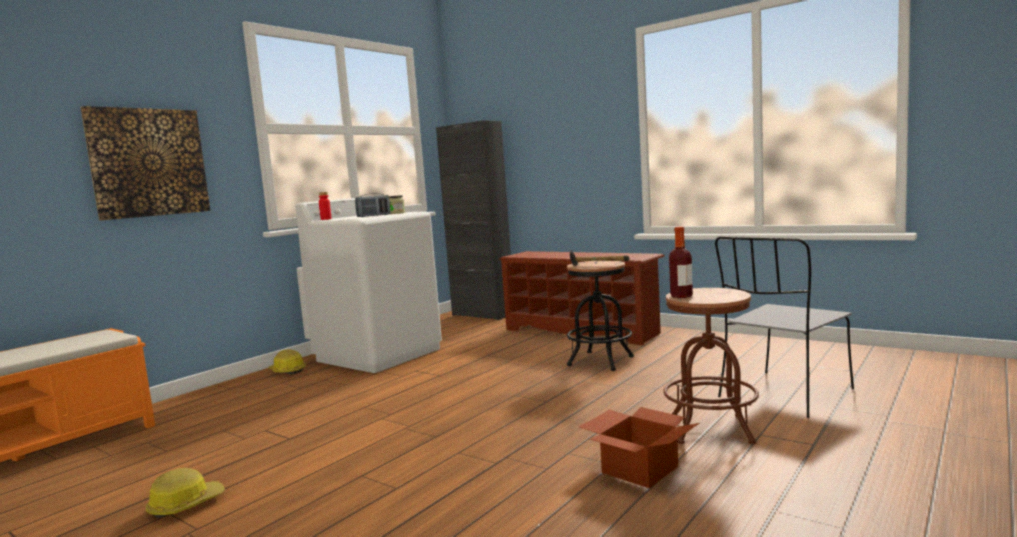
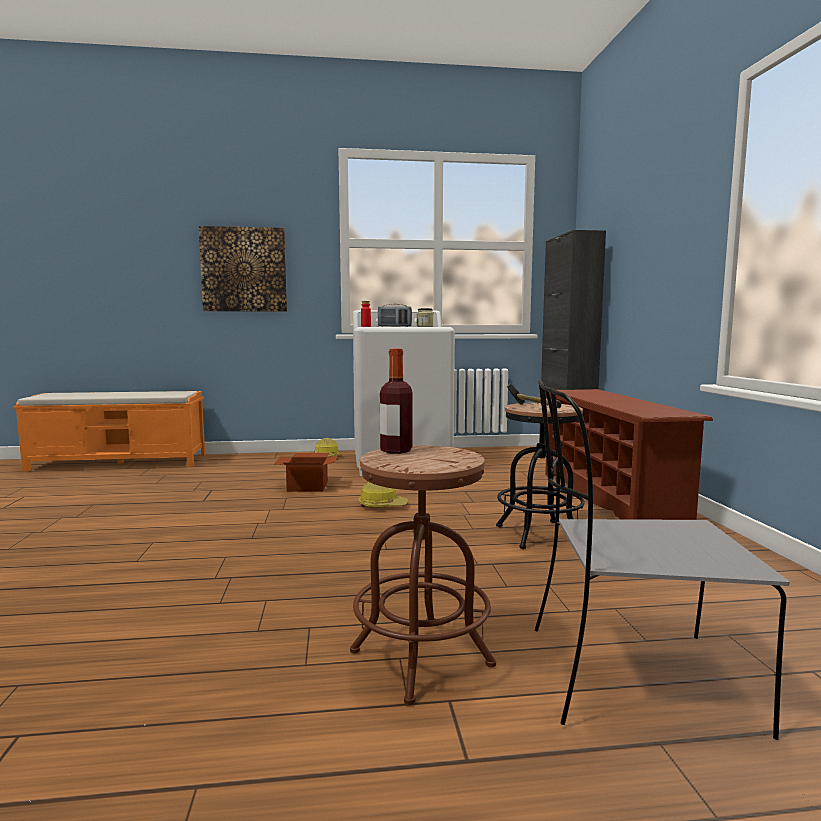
camera: 45 degrees right, 0 degrees up
(185, 504) = (75, 516): hard hat -> hard hat (382, 505)
(639, 468) = (258, 649): cardboard box -> cardboard box (308, 486)

